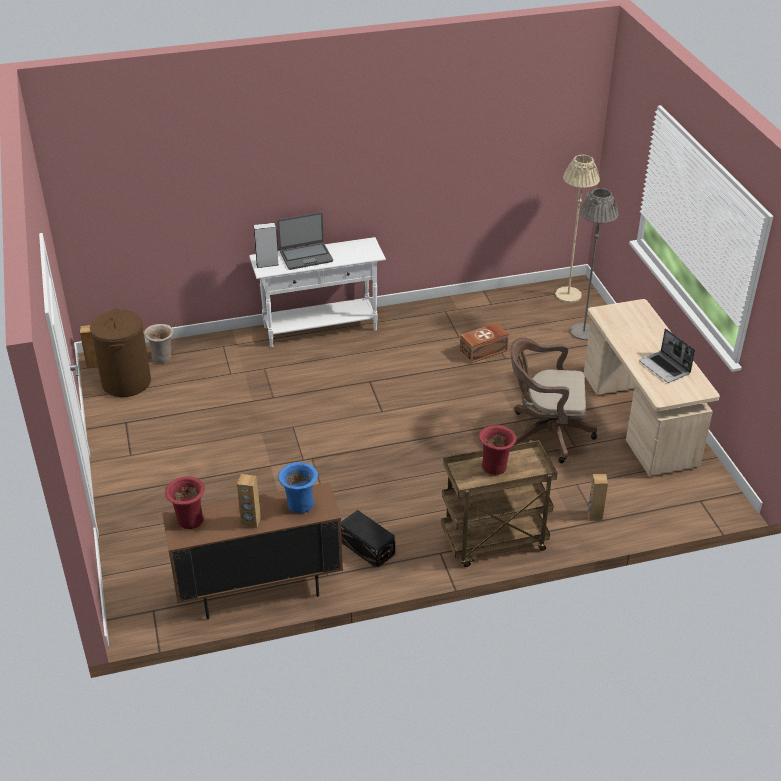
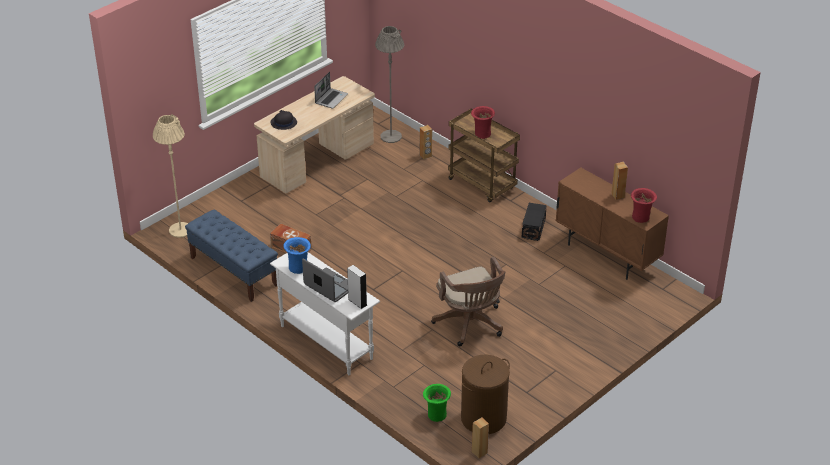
camera: 120 degrees left, 0 degrees up
(162, 357) = (436, 414): beige vase -> green vase
(300, 506) = (587, 184): blue vase -> blue vase (298, 268)
(474, 307) = (233, 271): none -> blue bench
(545, 433) = (364, 194): brown office chair -> brown office chair (470, 325)
(583, 332) = (229, 209): grey floor lamp -> grey floor lamp (391, 136)
(632, 318) = (283, 122): none -> black hat

